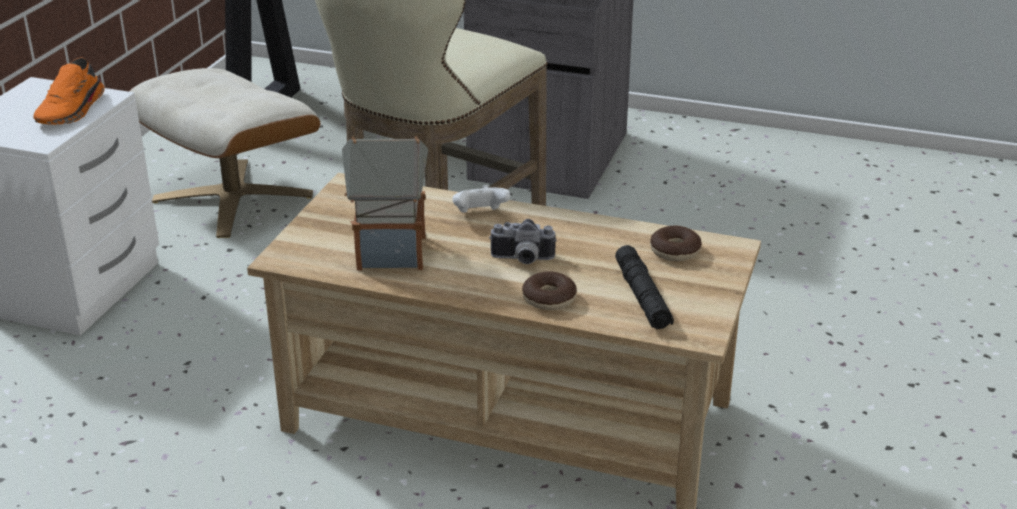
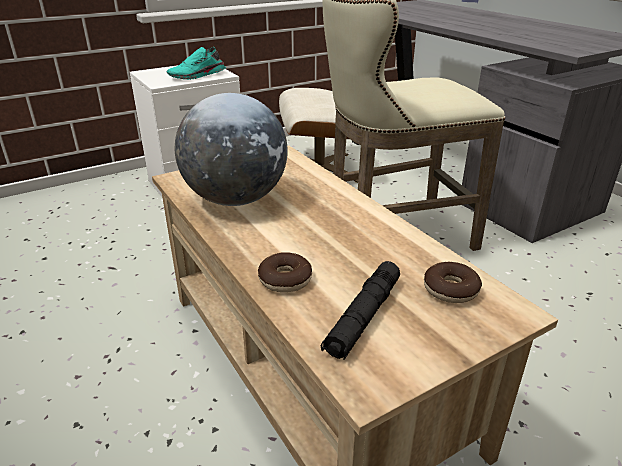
camera: 40 degrees right, 0 degrees up
(73, 110) = (198, 76): orange shoe -> turquoise shoe
(389, 253) = (236, 199): toy house -> globe
(480, 215) = (332, 198): white game controller -> none
(522, 260) = (312, 241): camera -> none

